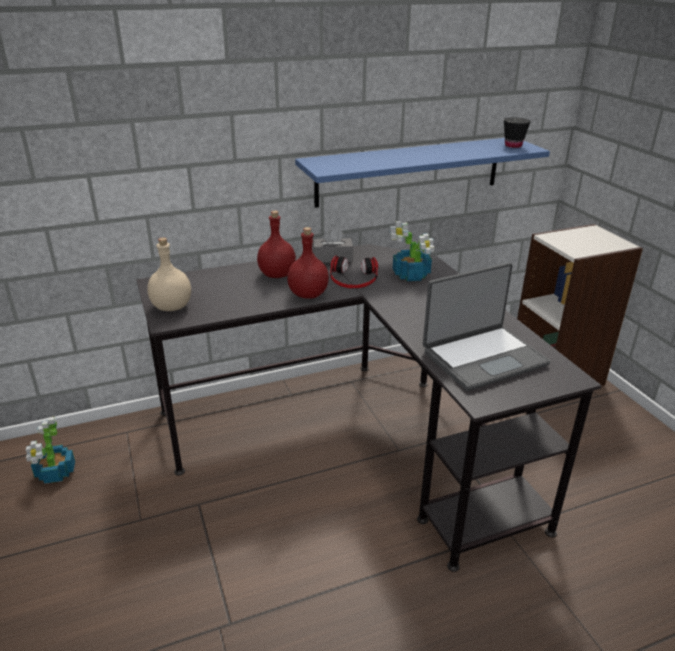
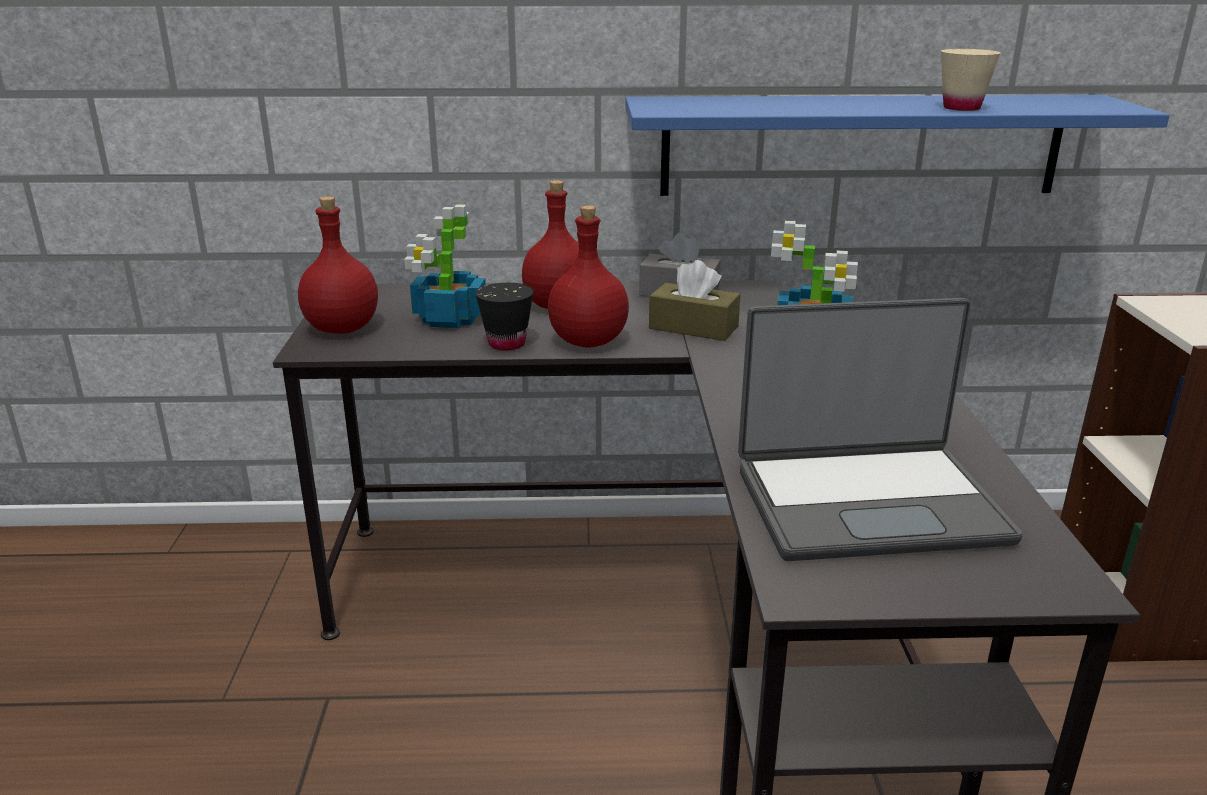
camera: 20 degrees right, 5 degrees down
(55, 473) = (148, 591): potted plant -> potted plant (449, 319)
(172, 307) = (343, 329): beige bottle -> red bottle
(353, 278) = (693, 327): headphones -> brown tissue box
(462, 154) = (961, 108): none -> beige cup
(513, 145) = (1089, 104): black cup -> black cup (506, 344)

